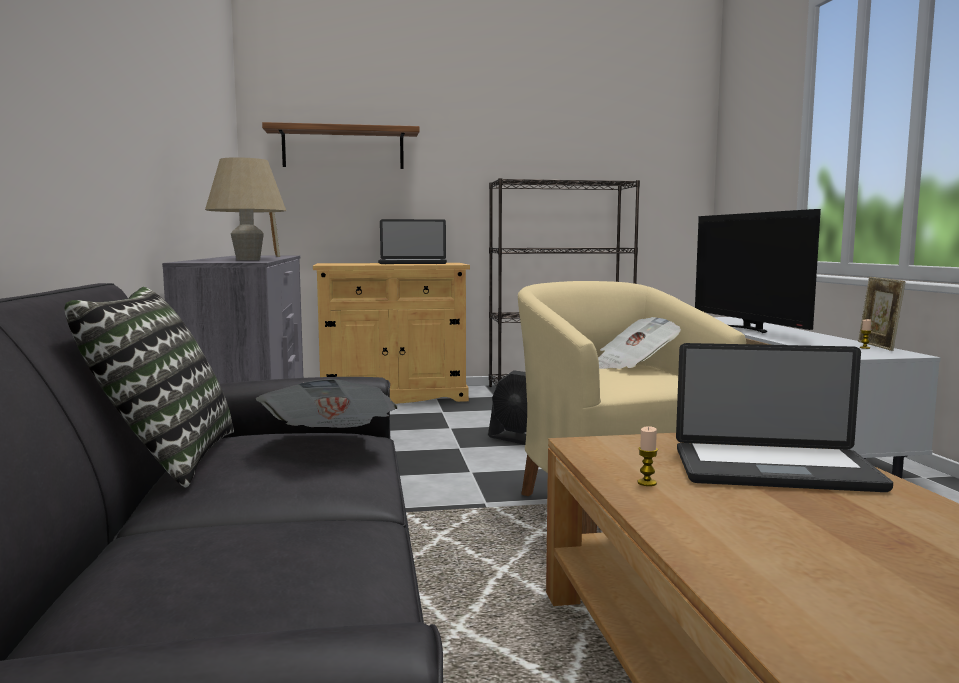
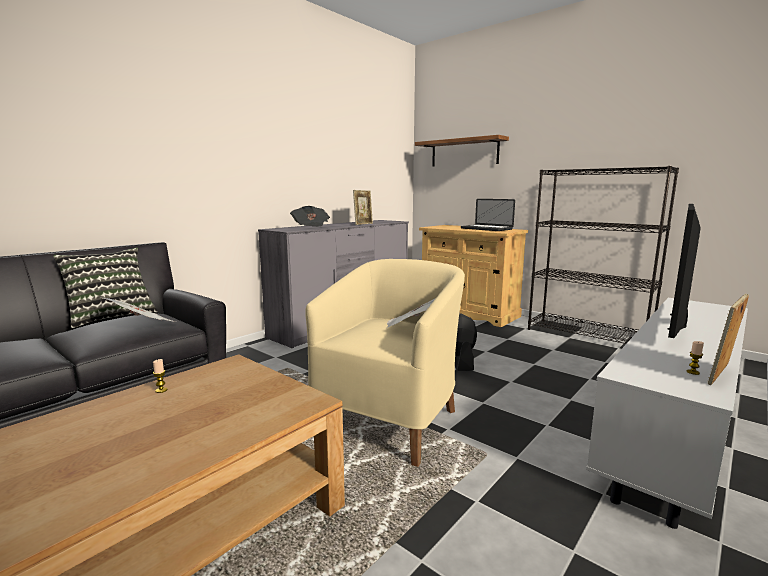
camera: 50 degrees right, 5 degrees up
(248, 260) = (311, 228): beige table lamp -> newspaper
(774, 470) = (213, 415): laptop -> none

